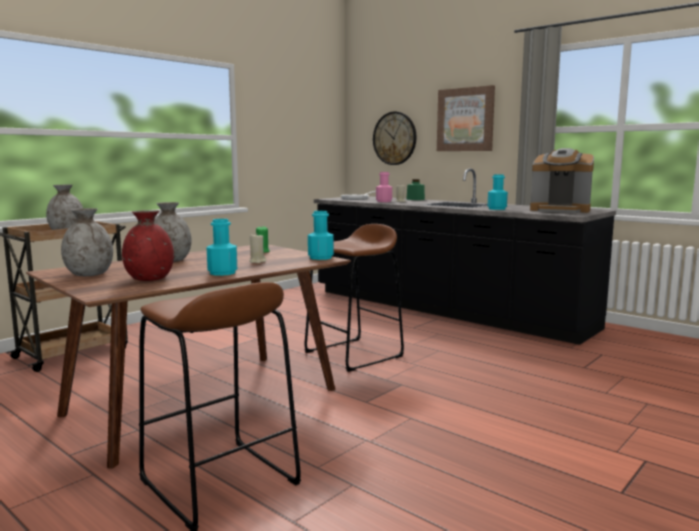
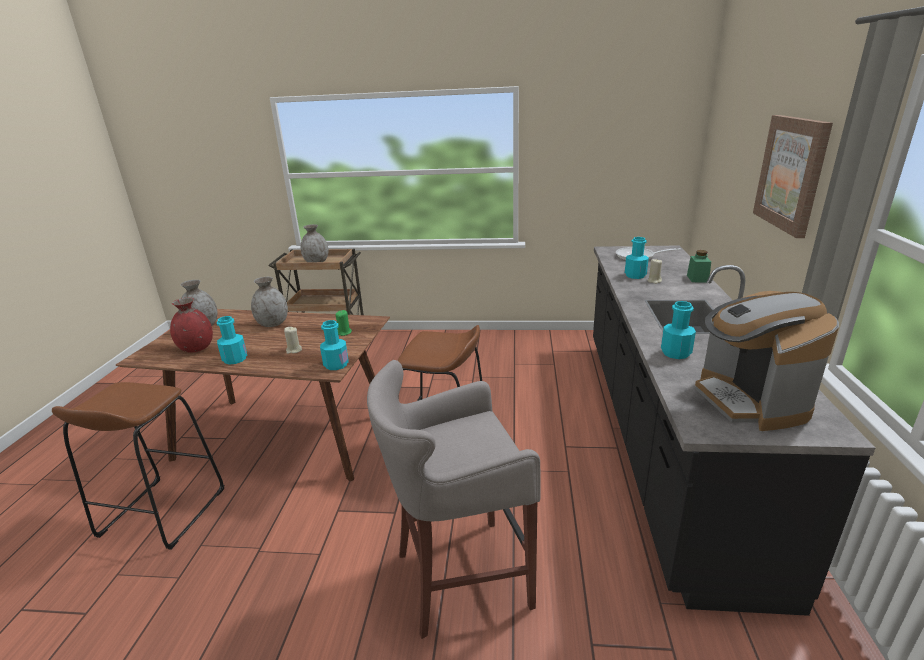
camera: 55 degrees right, 15 degrees up
(384, 201) = (635, 275): pink bottle -> turquoise bottle
(394, 138) = (732, 176): wall clock -> none
(497, 382) = (458, 577): none -> grey stool

